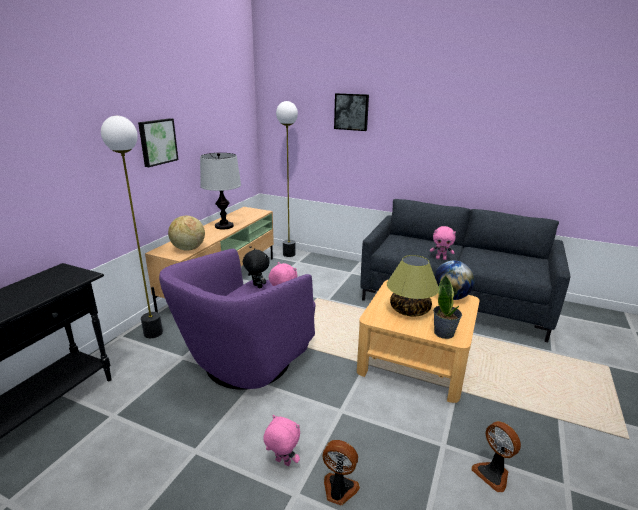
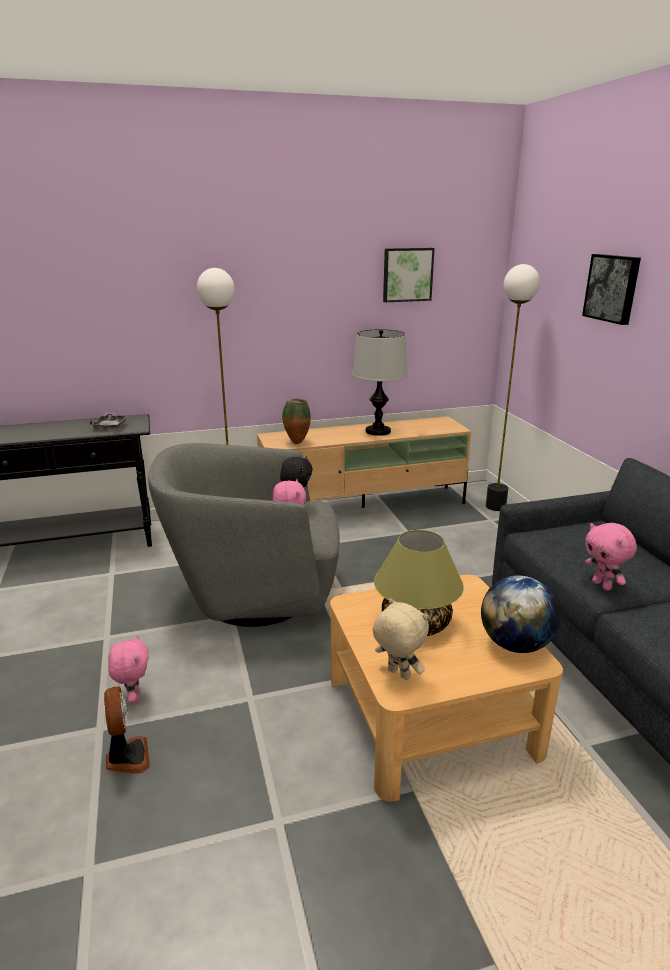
camera: 50 degrees right, 0 degrees up
(54, 283) = (111, 426): none -> grey tray
(157, 142) = (299, 305): picture -> picture (407, 274)
(188, 249) = (296, 442): globe -> vase
(246, 362) = (254, 594): purple armchair -> grey armchair
(444, 333) = (397, 674): potted plant -> beige plush toy
(493, 474) = (270, 904): fan -> none

